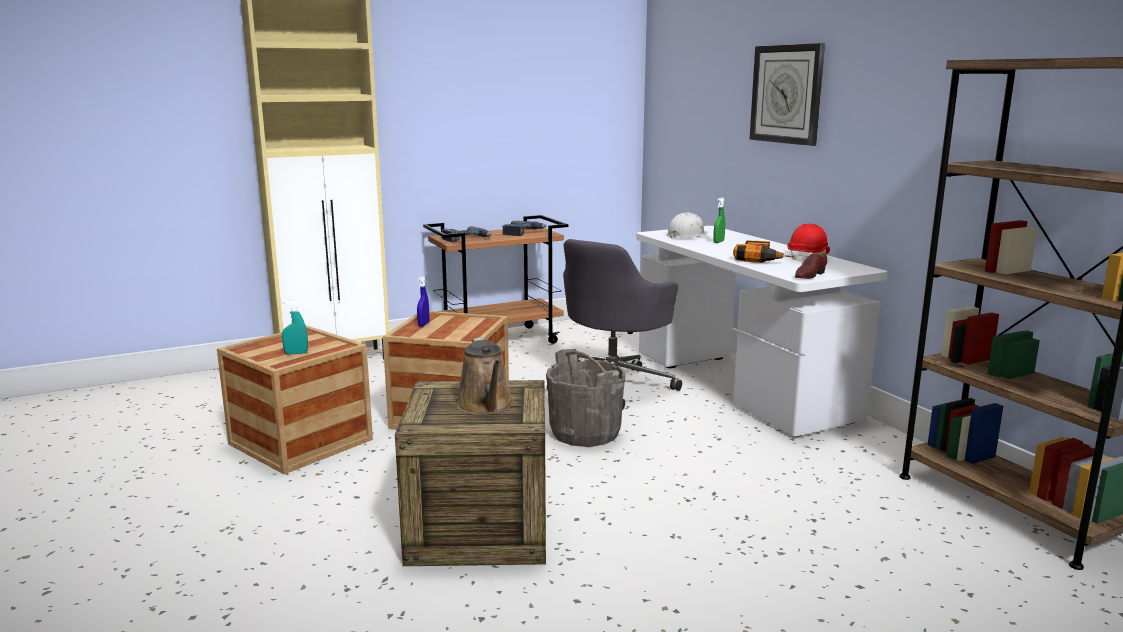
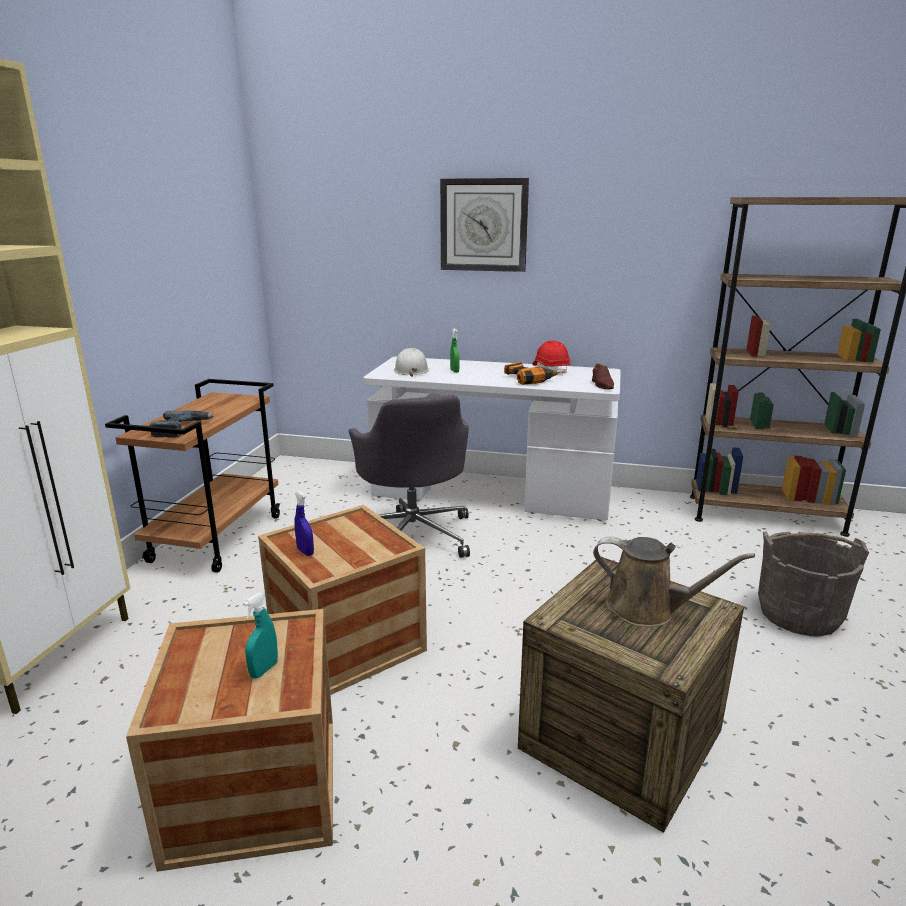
camera: 50 degrees left, 5 degrees up
(523, 232) = (219, 403): power drill -> none
(585, 433) = (490, 592): grey bucket -> grey bucket (798, 614)

